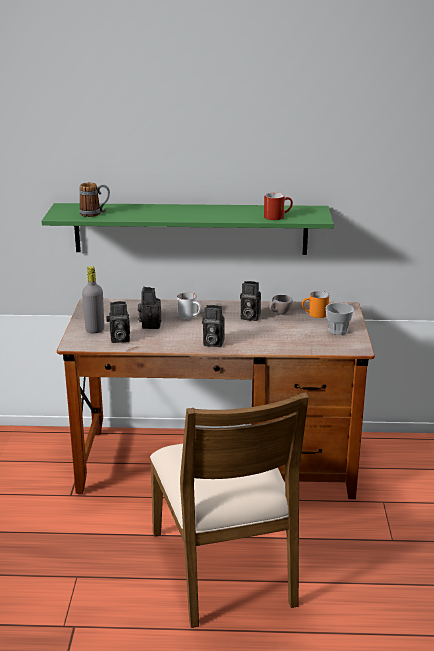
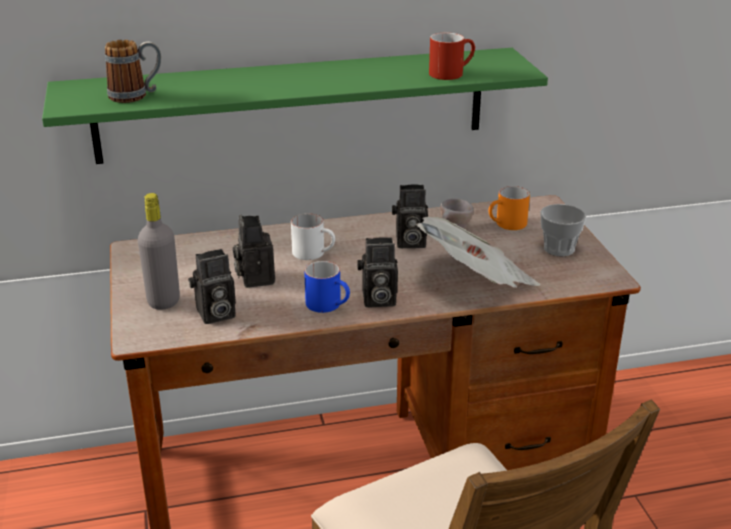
camera: 15 degrees left, 5 degrees up
(184, 342) = (329, 305): none -> blue mug
(276, 341) = (477, 282): none -> newspaper

